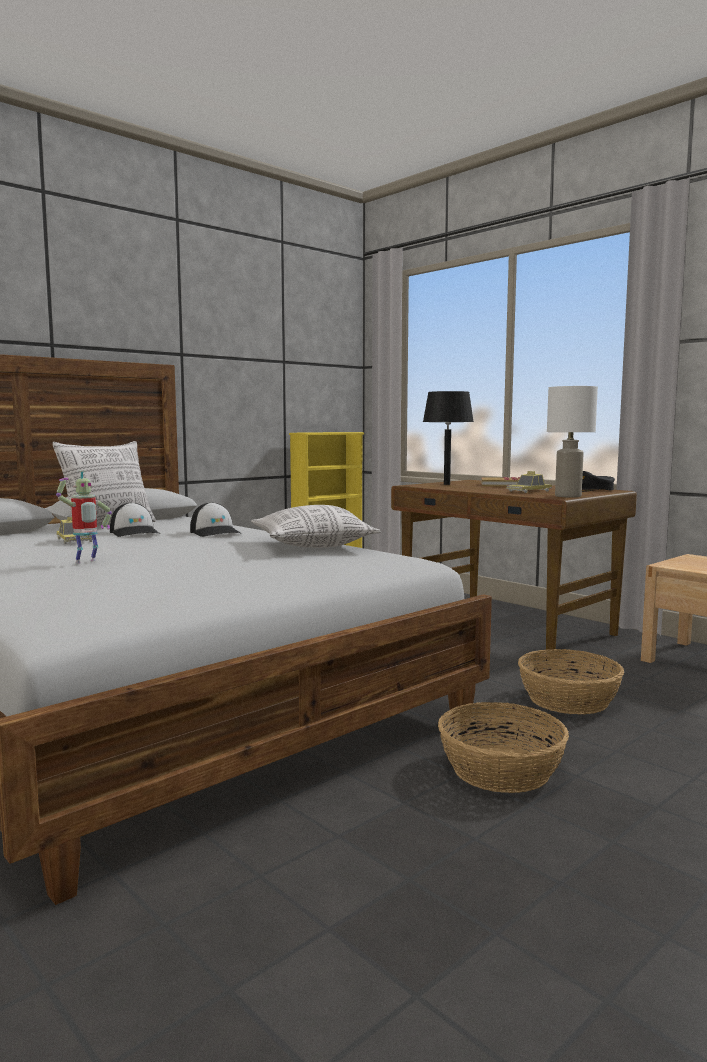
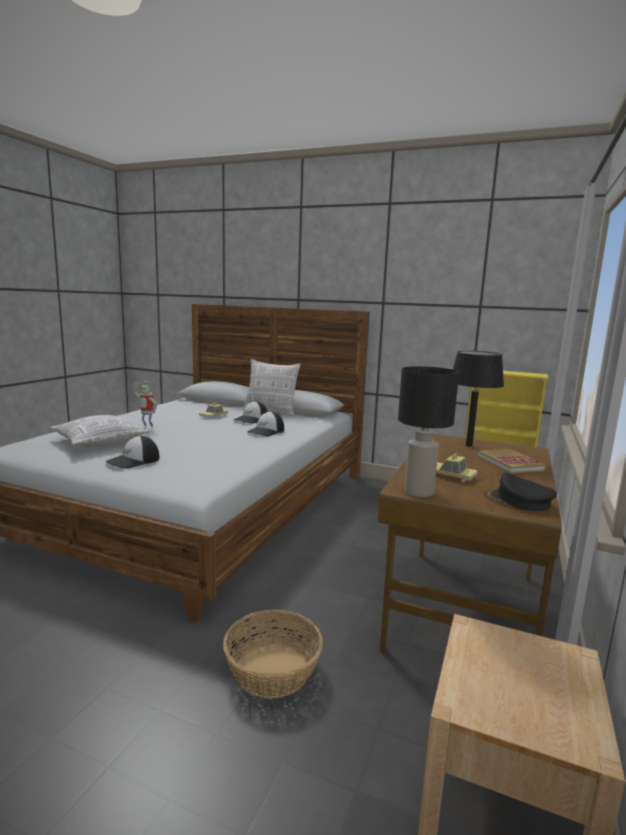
camera: 65 degrees right, 5 degrees up
(280, 572) = (133, 461): none -> cap
(312, 546) = (235, 456): pillow -> pillow (100, 442)
(500, 770) = (112, 647): basket -> none
(567, 496) = (419, 492): white table lamp -> black table lamp

